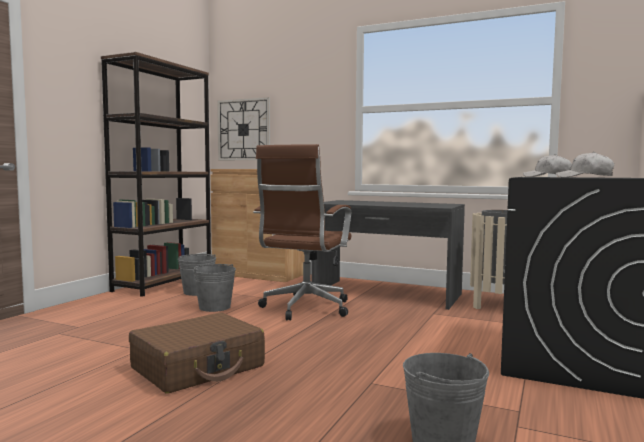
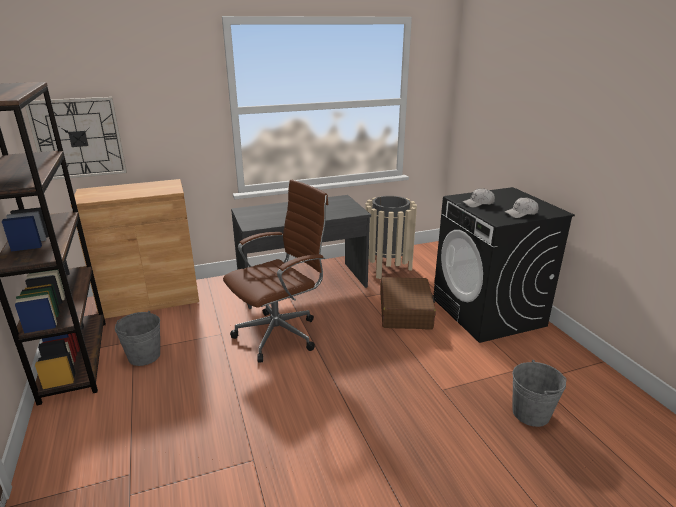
camera: 45 degrees left, 20 degrees up
(198, 367) = (333, 446): brown suitcase -> brown suitcase (405, 312)
(214, 307) = (205, 369): grey bucket -> none
(304, 309) = (281, 334): brown office chair -> brown office chair turned 105 degrees counterclockwise

